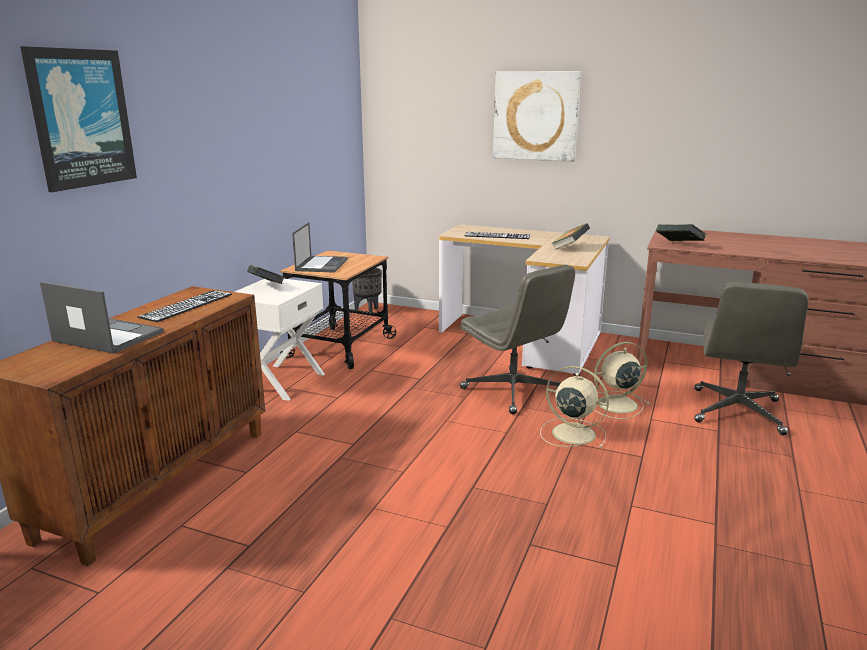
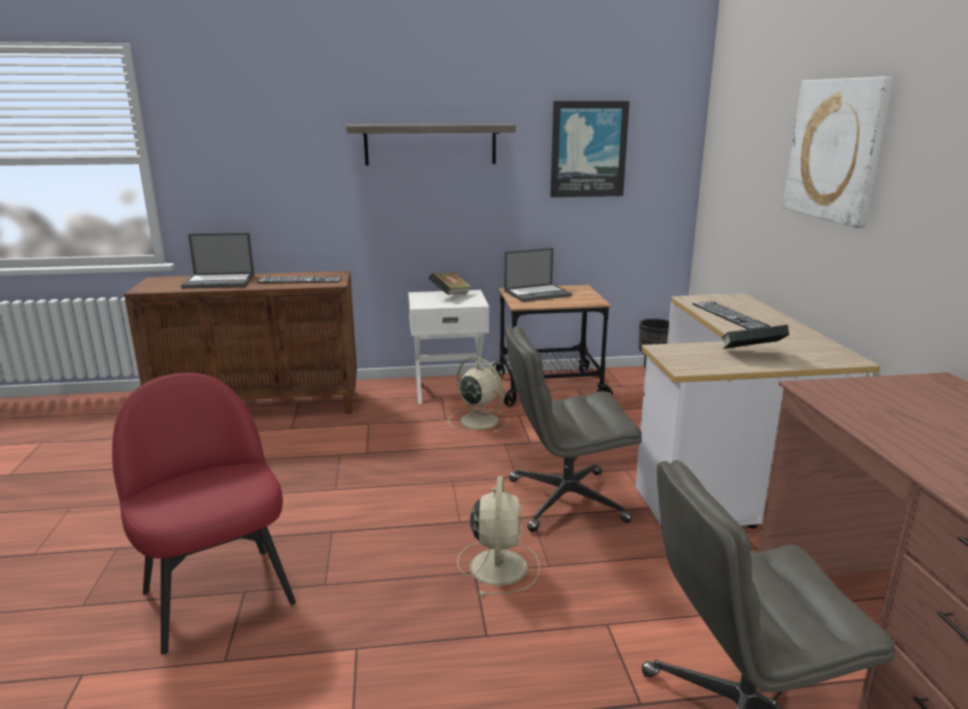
camera: 60 degrees right, 0 degrees up
(81, 118) = (279, 123): picture -> picture (588, 149)
(107, 336) = (220, 281): laptop -> laptop turned 90 degrees clockwise
(216, 134) = (430, 144): none -> shelf
(513, 391) = (565, 501): grey office chair -> grey office chair turned 60 degrees clockwise
(525, 559) = (217, 594): none -> red chair
(615, 404) = (616, 583): beige fan -> beige fan (478, 420)
(679, 245) = (838, 399): book -> none

